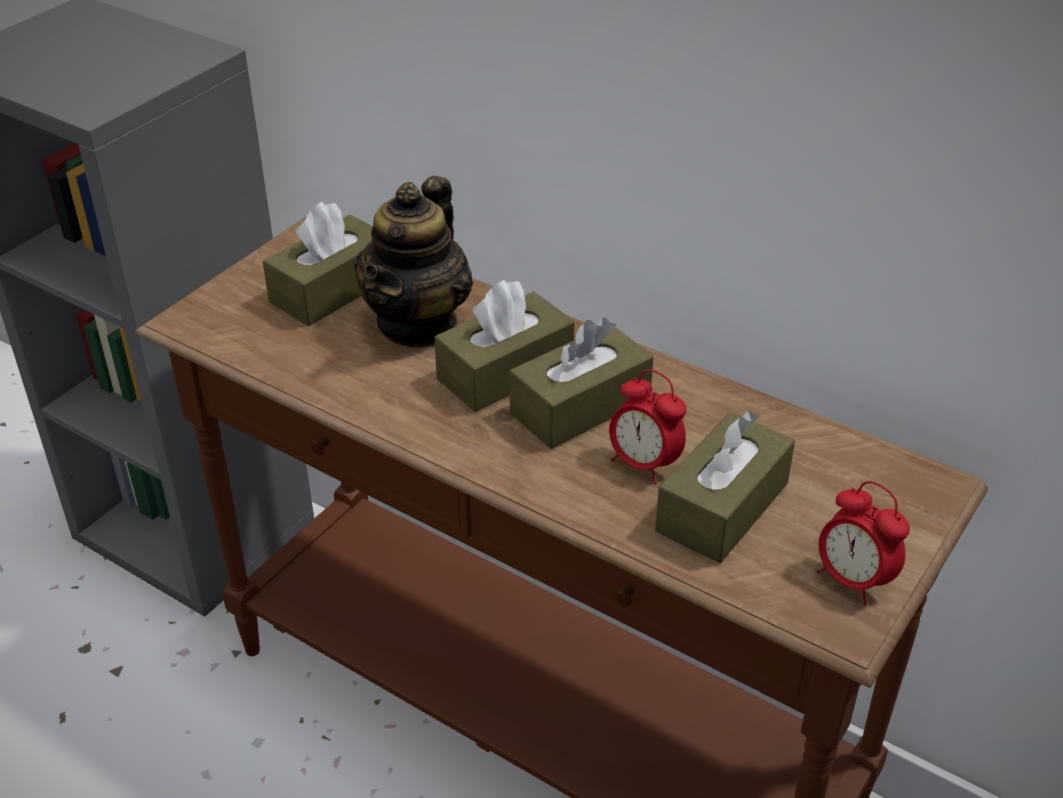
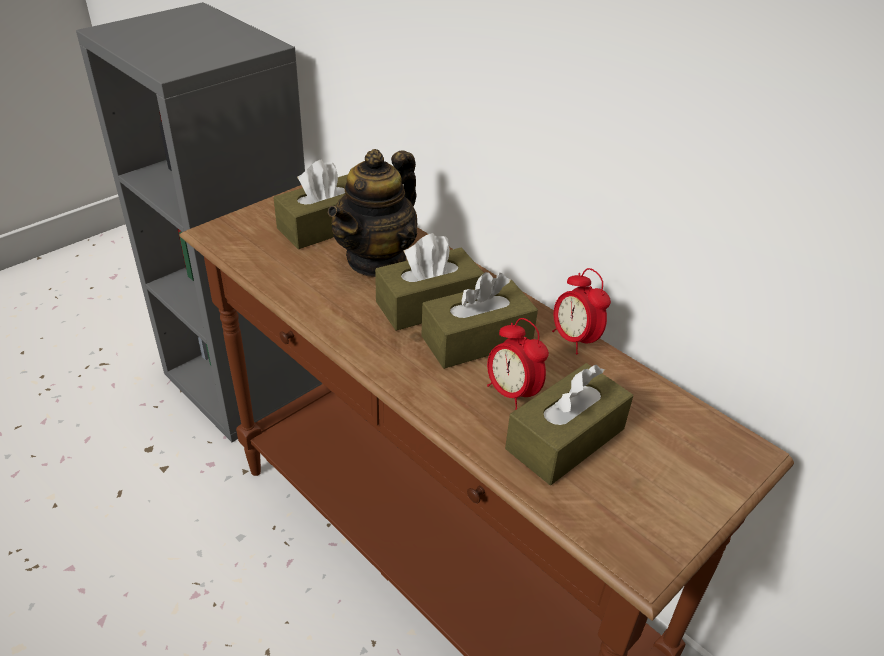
camera: 10 degrees right, 0 degrees up
(852, 580) = (658, 521): alarm clock -> alarm clock (574, 340)

